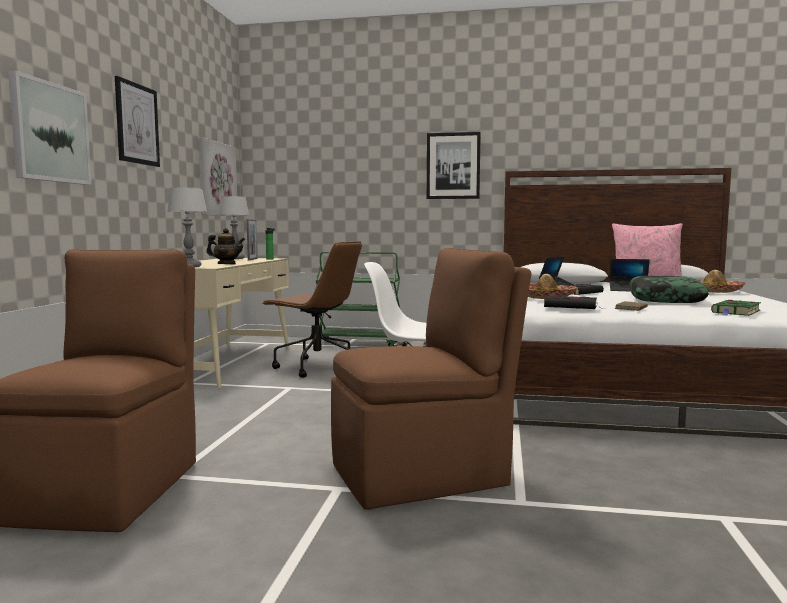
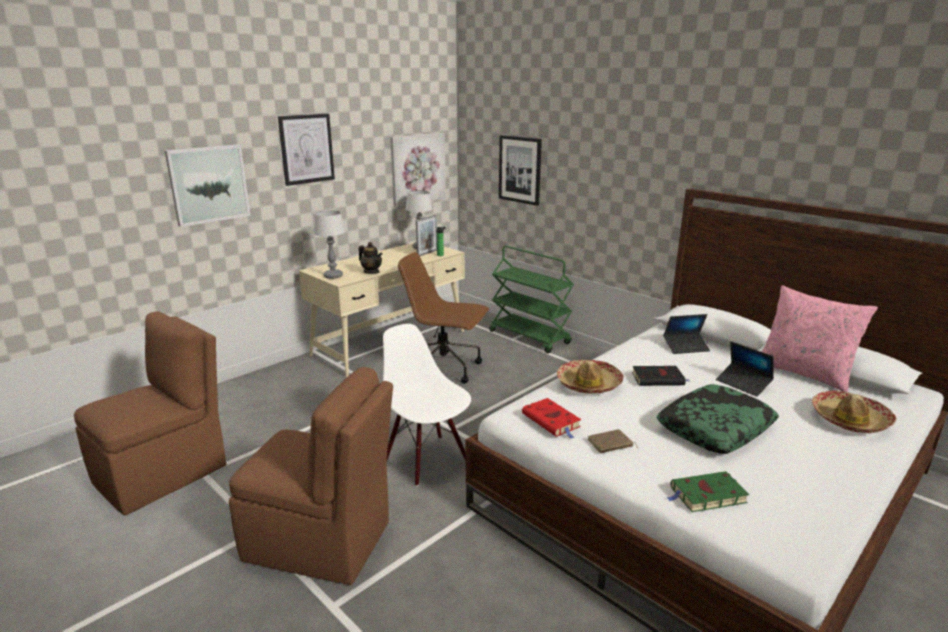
camera: 35 degrees right, 15 degrees up
(316, 367) = (444, 368): brown office chair -> brown office chair turned 135 degrees clockwise
(453, 166) = (636, 172): picture -> picture (520, 169)
(572, 306) = (552, 421): black book -> red book

